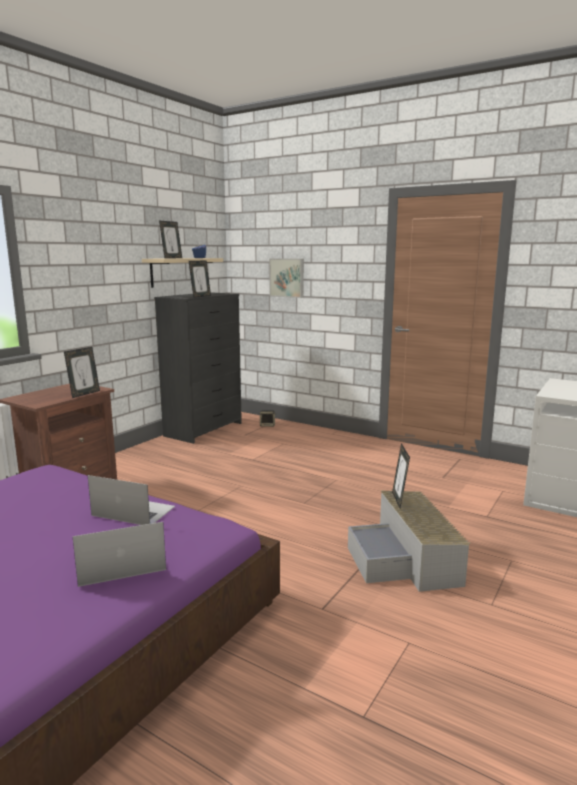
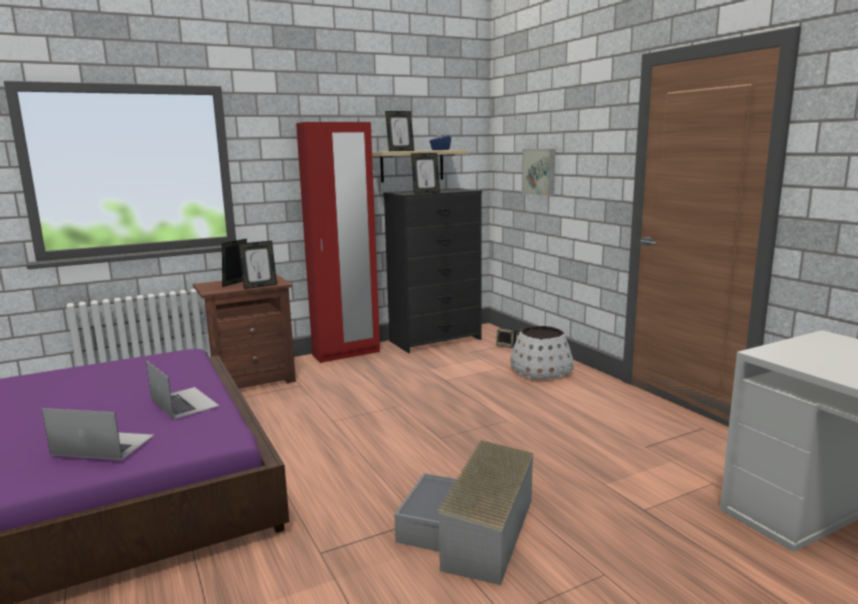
camera: 30 degrees right, 0 degrees up
(136, 453) = (346, 354): none -> red wardrobe
(316, 440) = (541, 371): none -> white planter
(399, 500) = (483, 455): picture frame -> picture frame (236, 283)

